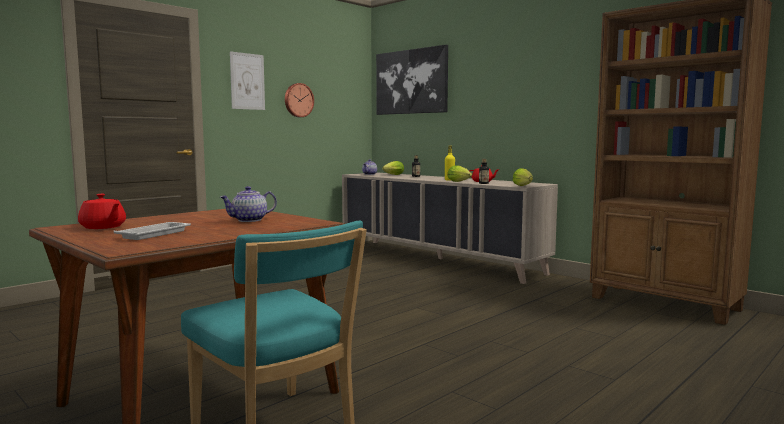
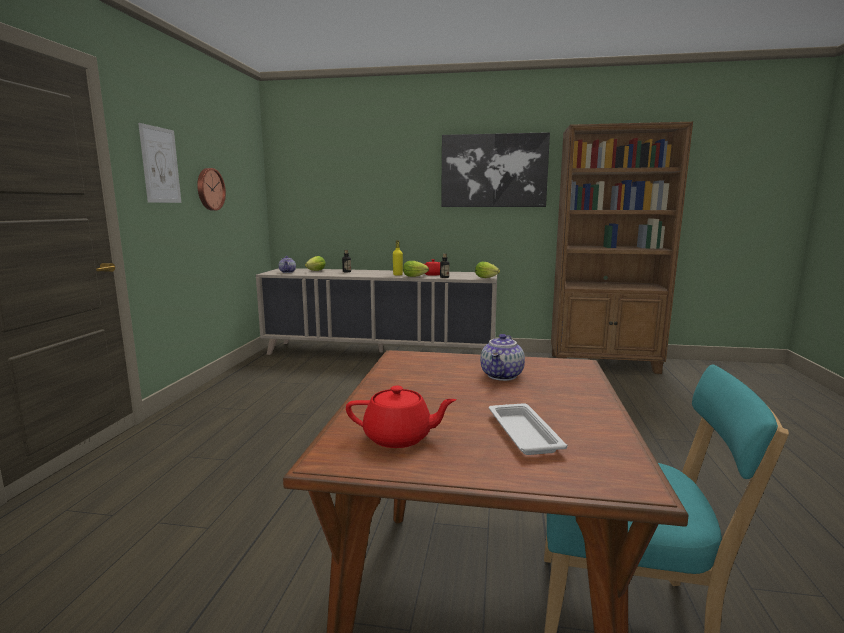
camera: 35 degrees left, 5 degrees up
(411, 82) = (323, 170): picture -> picture (494, 171)

